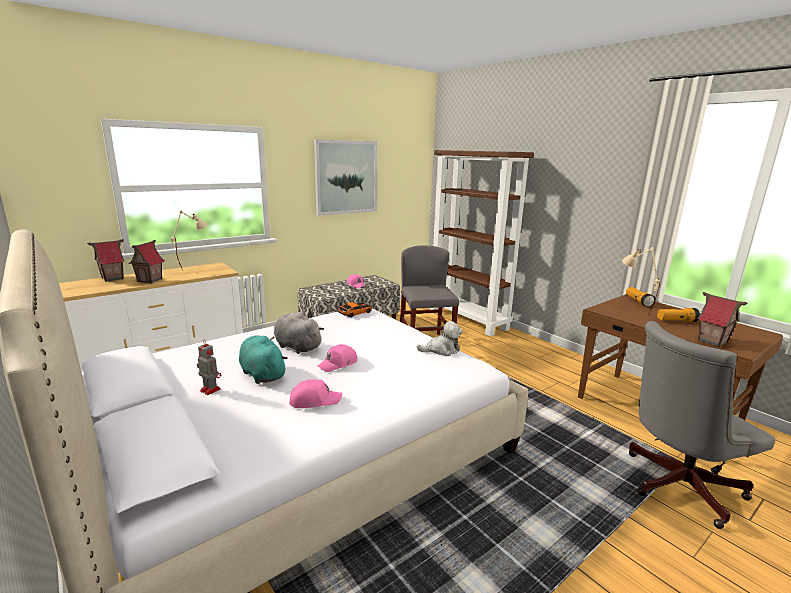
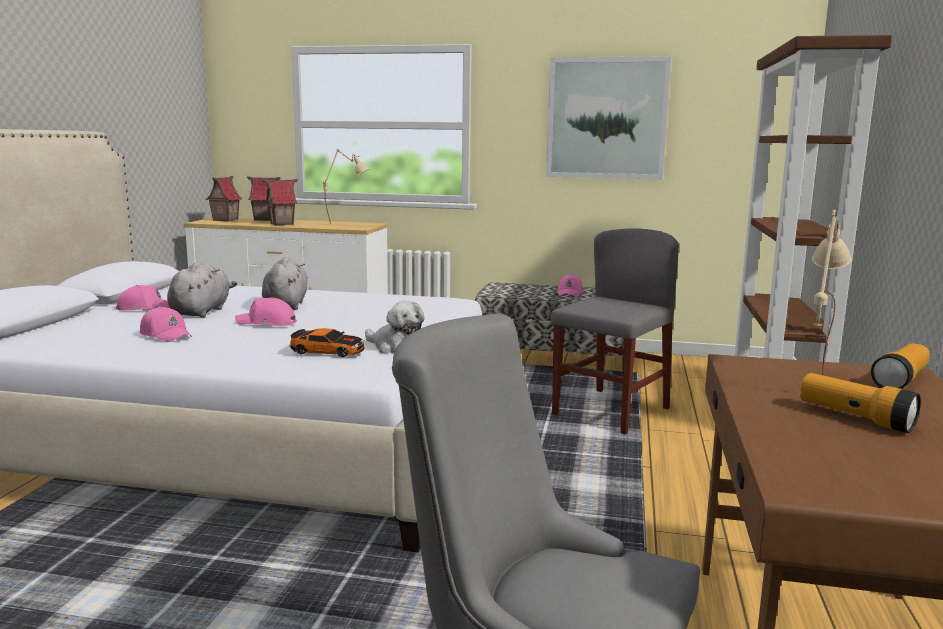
camera: 50 degrees right, 5 degrees down
(210, 389) = (145, 308): toy robot -> pink cap
(262, 374) = (201, 312): turquoise plush toy -> grey plush toy
(354, 312) = (433, 299): toy car -> toy car (328, 350)
(712, 341) = (794, 456): toy house -> toy house (225, 220)

